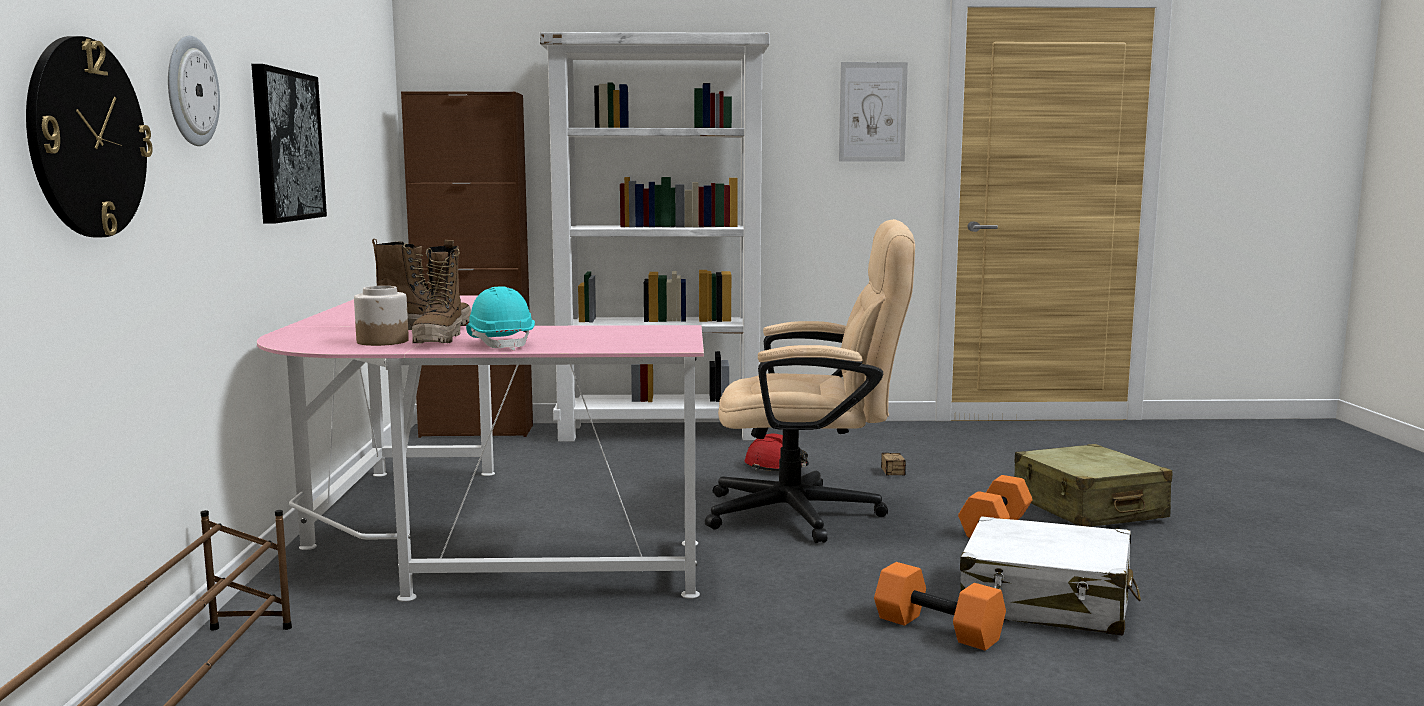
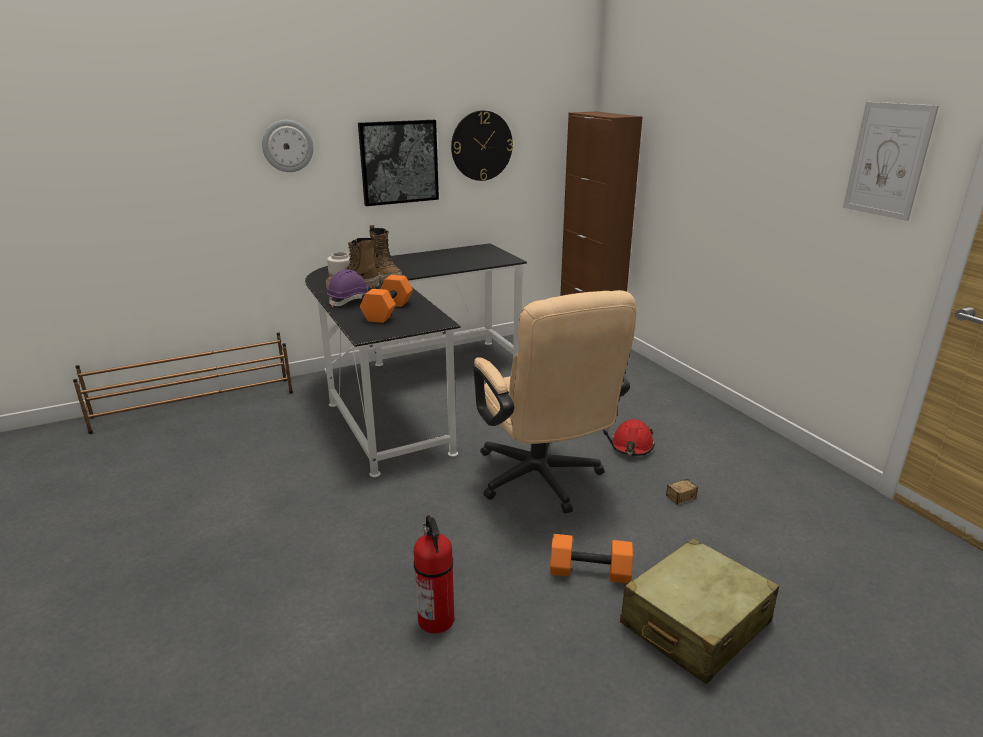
camera: 65 degrees right, 15 degrees up
(87, 138) = (194, 177): wall clock -> wall clock (481, 146)
(459, 540) = (411, 392): pink desk -> black desk
(501, 344) = (350, 300): turquoise hard hat -> purple hard hat
(661, 432) = (662, 386): white bookcase -> none
(936, 629) = (364, 573): orange dumbbell -> orange dumbbell (387, 311)
(1046, 603) = (437, 620): white suitcase -> fire extinguisher

